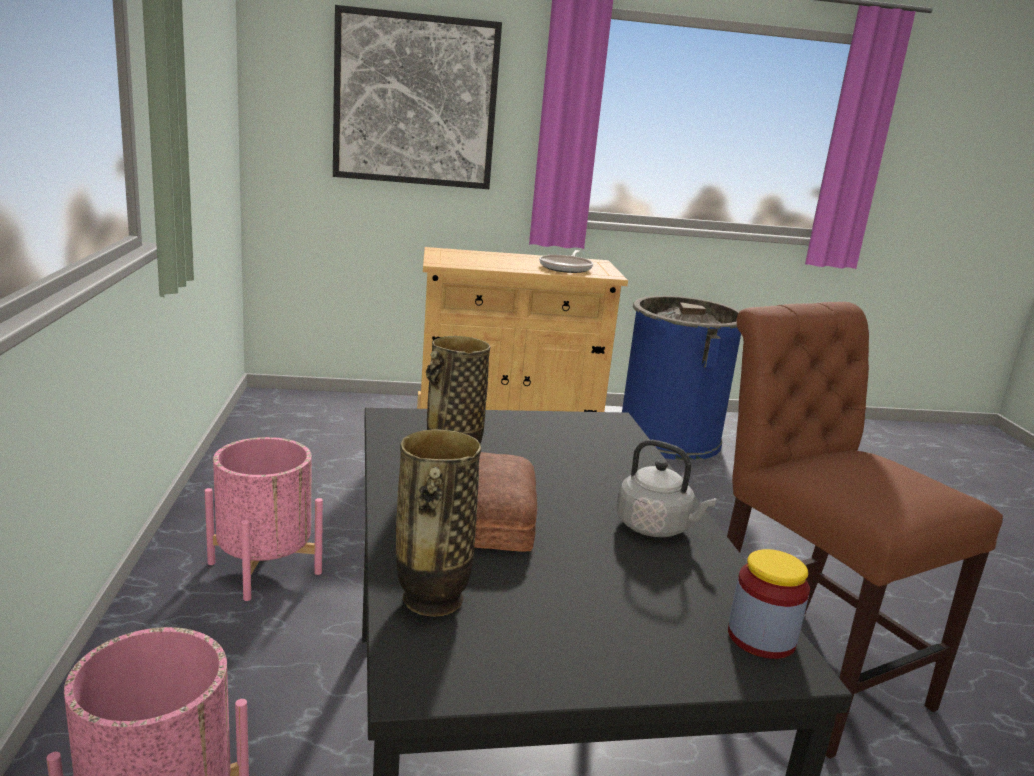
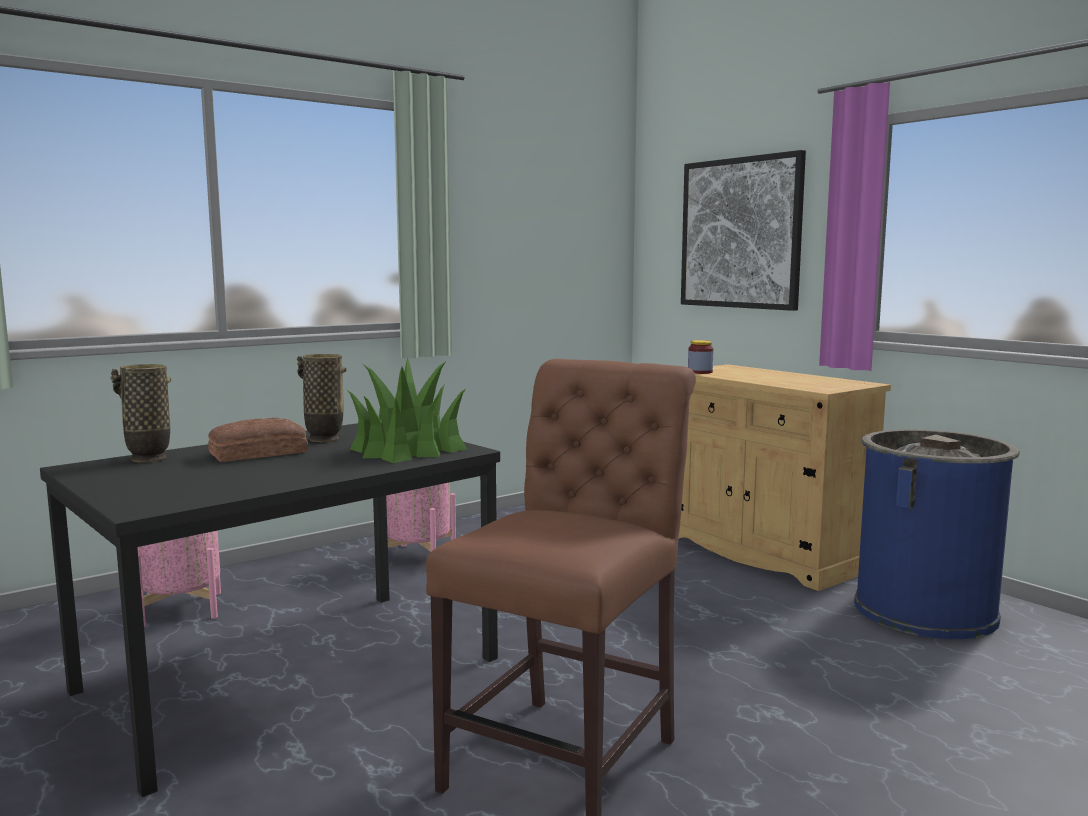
camera: 60 degrees right, 10 degrees down
(566, 268) = (800, 383): frying pan -> none
(576, 442) = (407, 449): none -> potted plant
(656, 527) = (291, 475): grey kettle -> none
(761, 638) = (164, 503): jar -> jar (700, 372)

